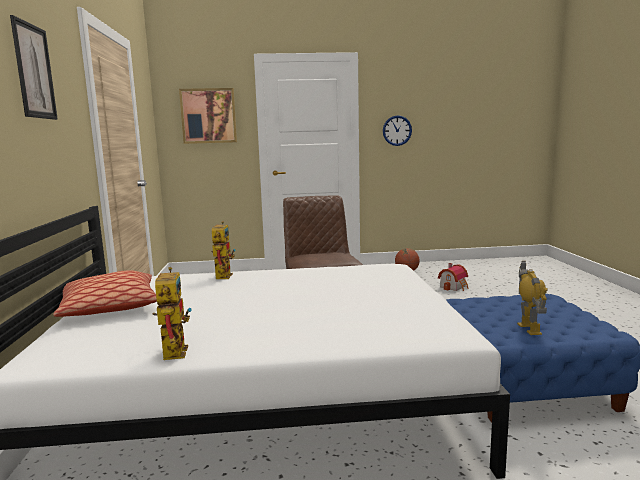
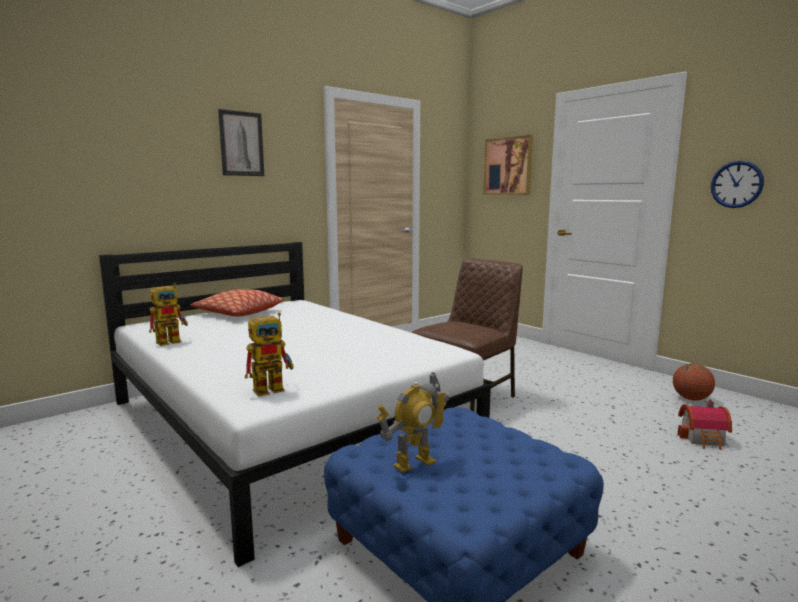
camera: 55 degrees right, 0 degrees up
(223, 275) = (338, 315): toy robot -> toy robot (274, 388)

